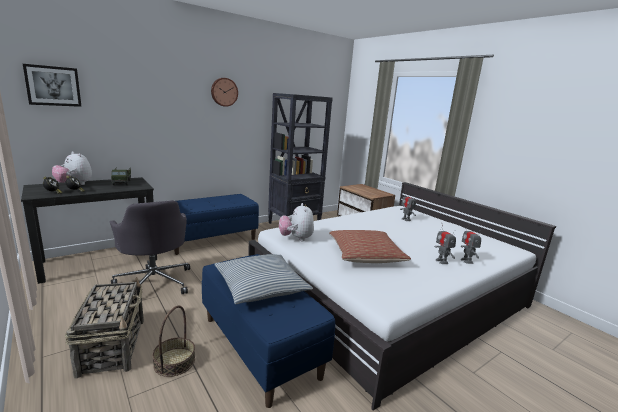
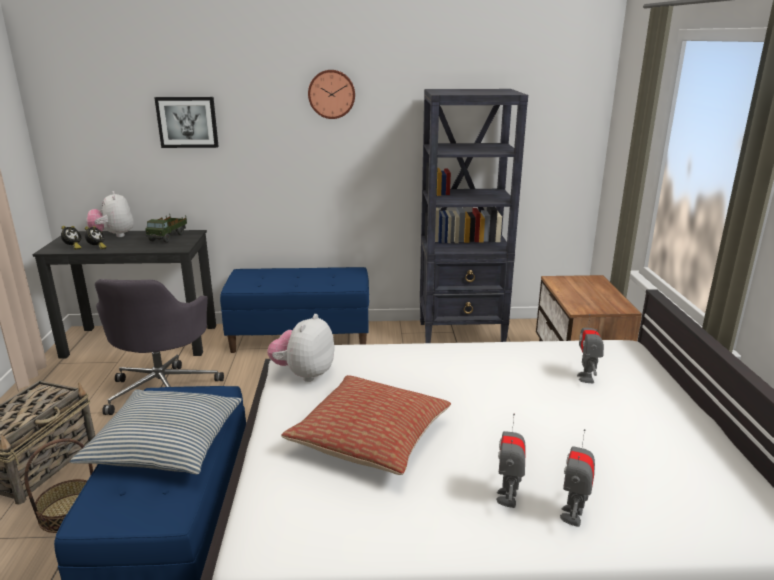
camera: 35 degrees right, 5 degrees up
(53, 86) = (91, 103): picture -> picture (187, 122)

